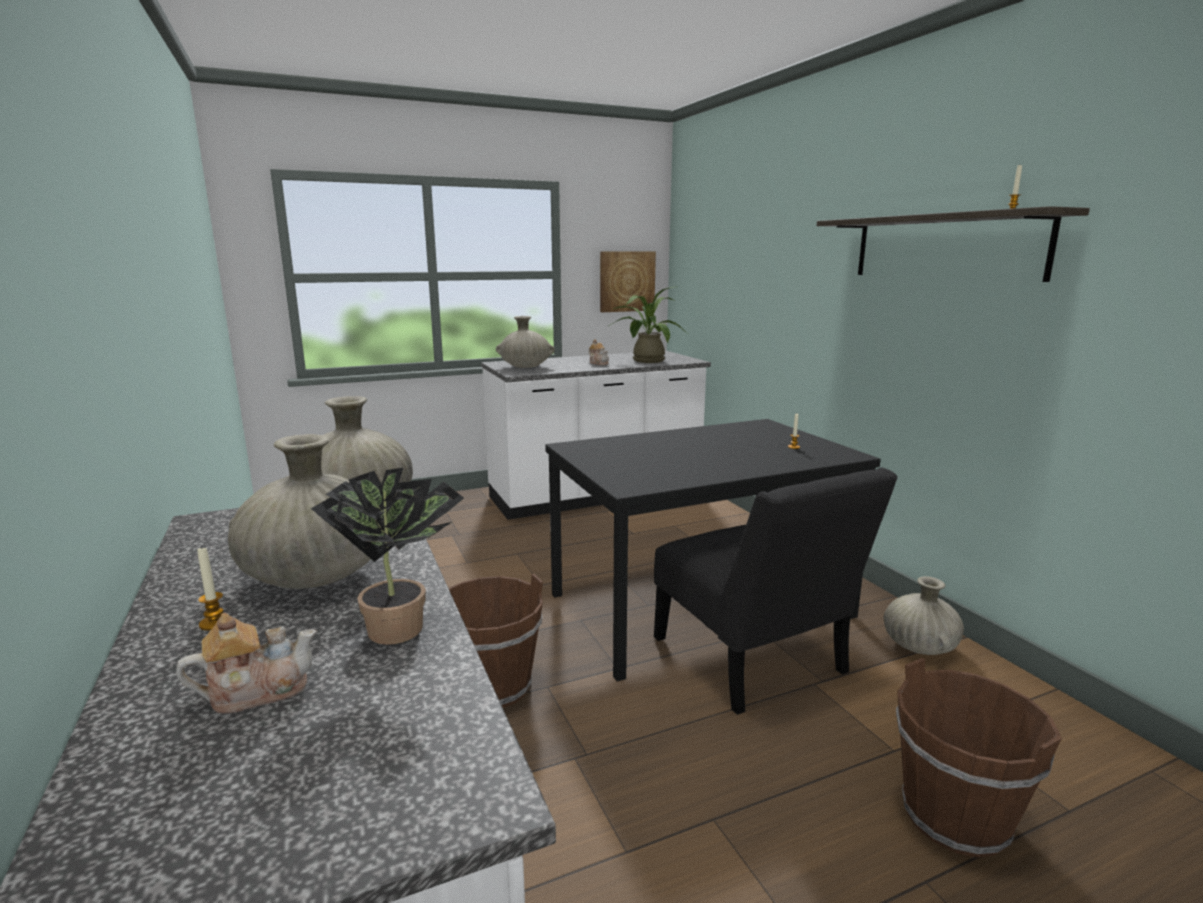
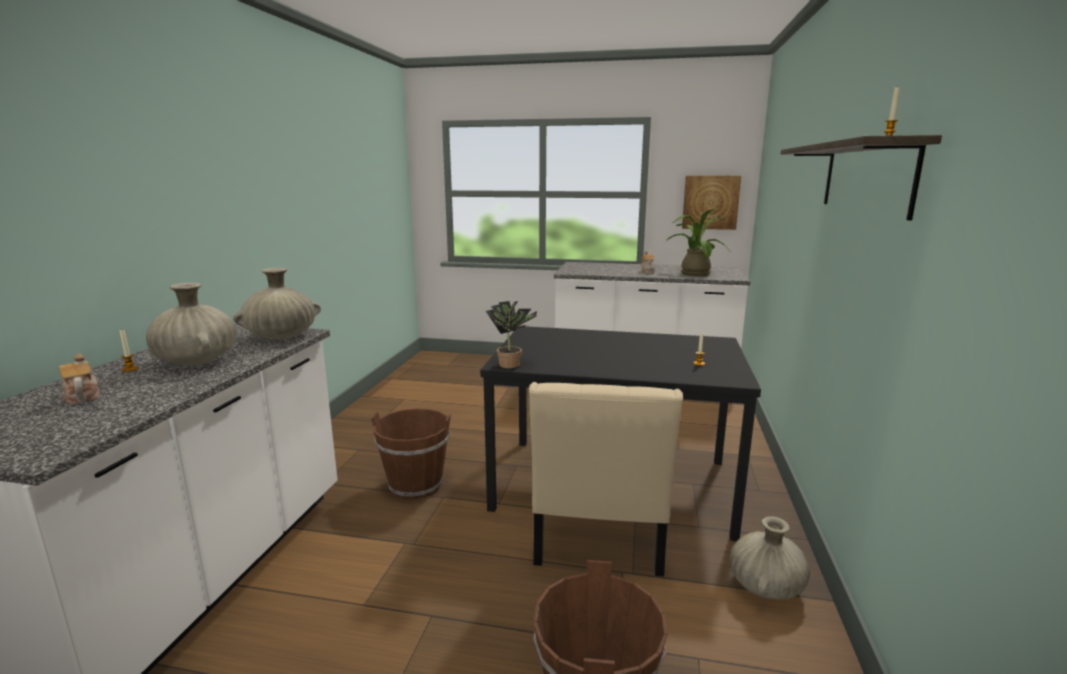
camera: 35 degrees right, 0 degrees up
(256, 691) = (82, 397): teapot -> teapot turned 135 degrees counterclockwise
(402, 626) = (171, 390): potted plant -> potted plant (512, 364)
(525, 367) = (585, 268): beige vase -> none
(754, 661) = (597, 537): black chair -> beige chair

